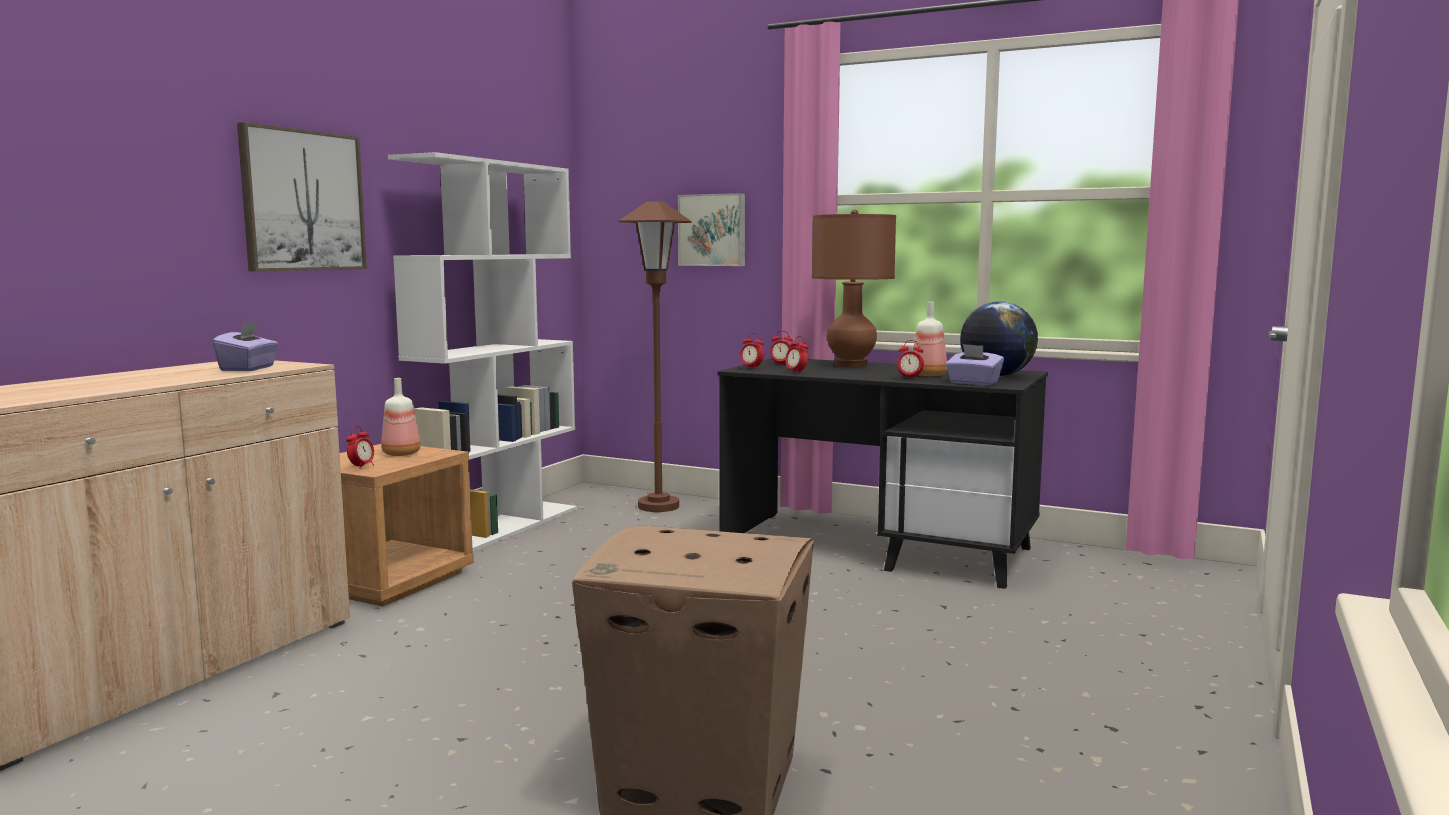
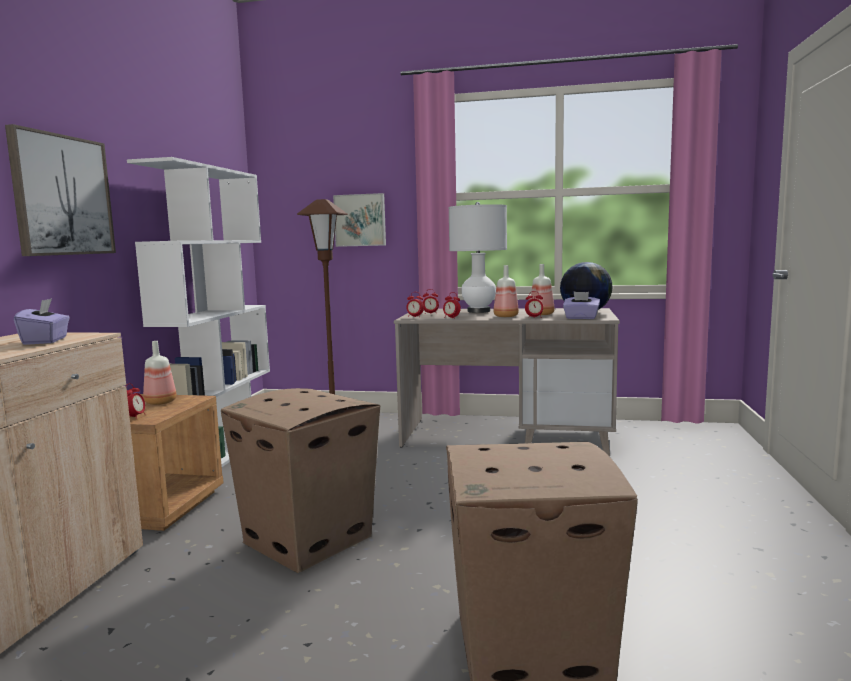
camera: 15 degrees left, 0 degrees up
(534, 637) = (309, 540): none -> cardboard box
(851, 365) = (479, 311): brown table lamp -> white table lamp
(872, 375) = (505, 316): none -> bottle
(879, 547) = (507, 436): black desk -> beige desk

